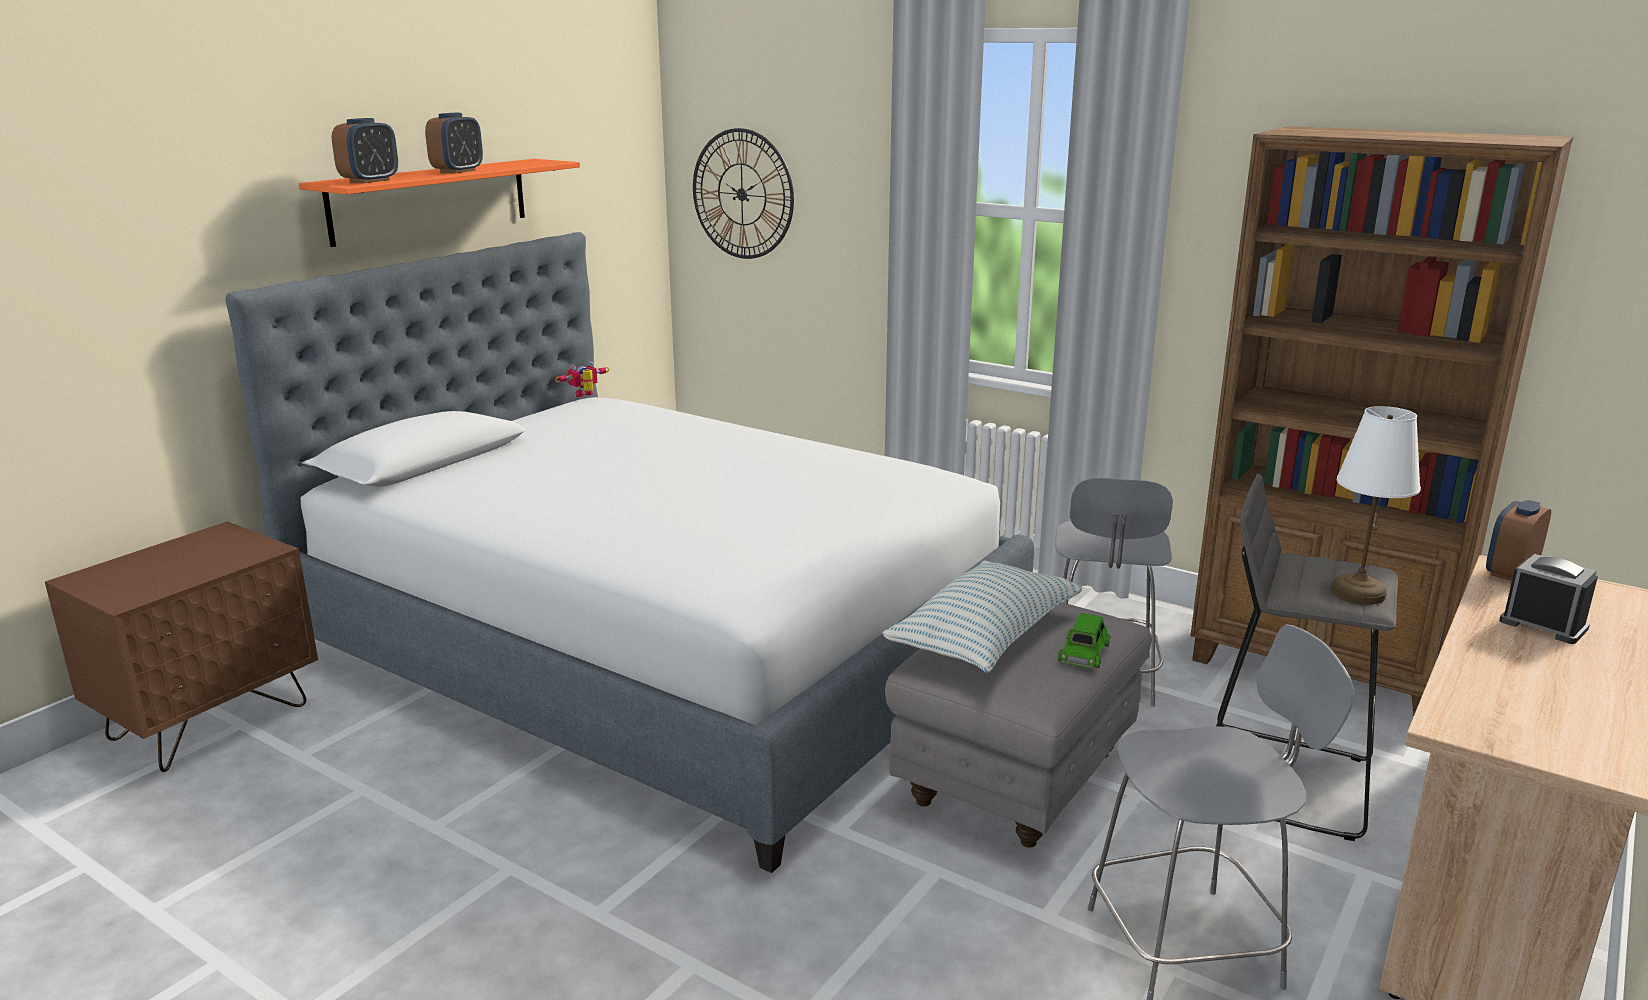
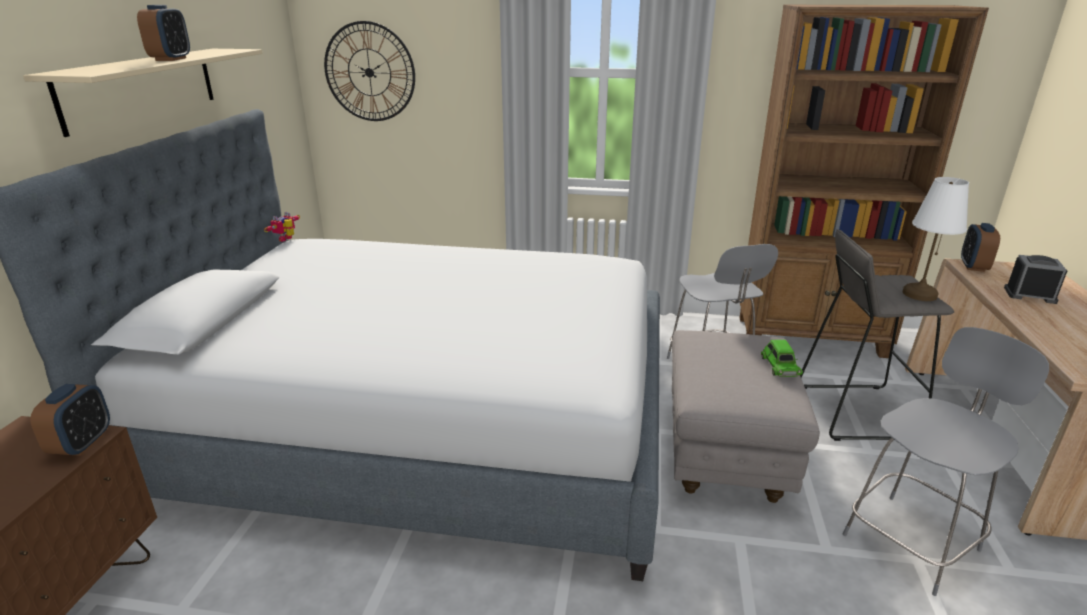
camera: 25 degrees left, 5 degrees up
(370, 181) = (102, 70): alarm clock -> alarm clock (82, 444)
(430, 200) = (141, 88): orange shelf -> beige shelf
(984, 639) = (716, 370): pillow -> none

